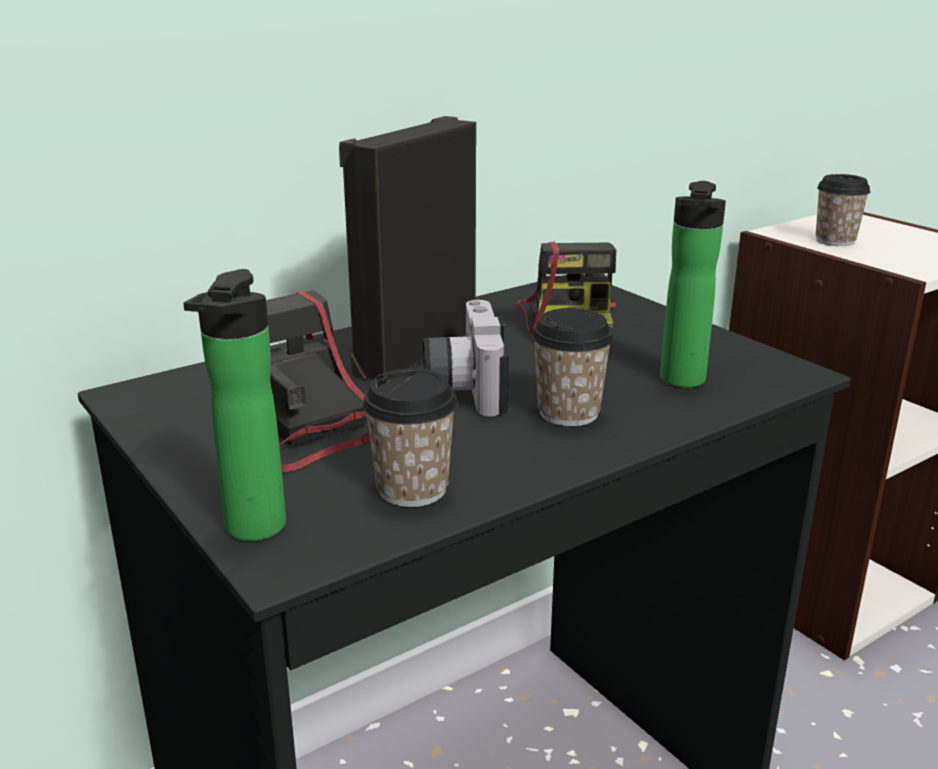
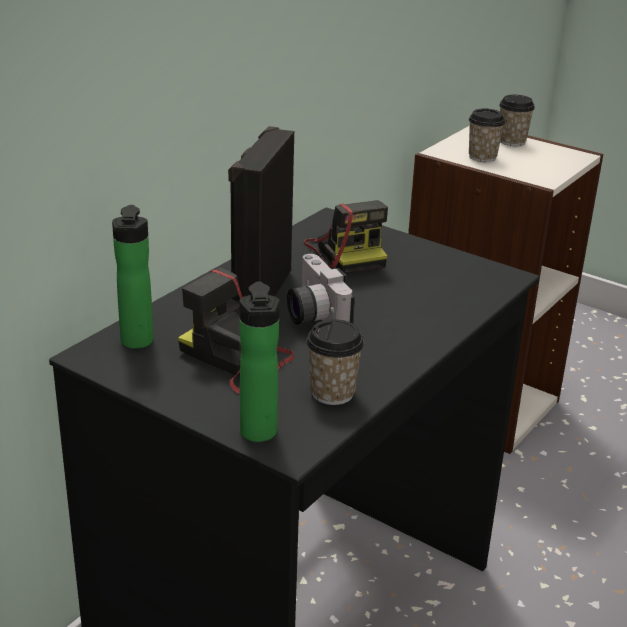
camera: 20 degrees left, 5 degrees up
(568, 413) = (390, 326): cup -> cup (512, 141)
(681, 382) = (444, 293): bottle -> bottle (136, 343)

